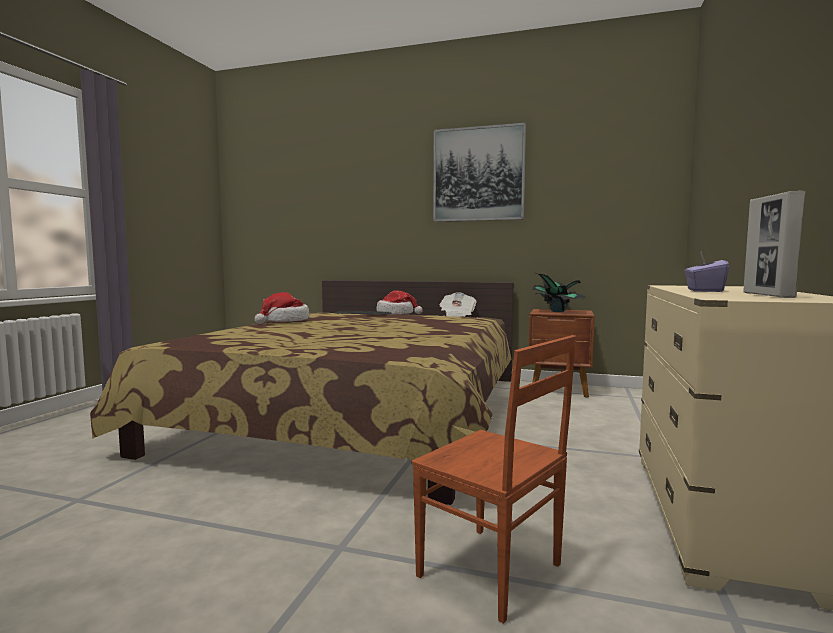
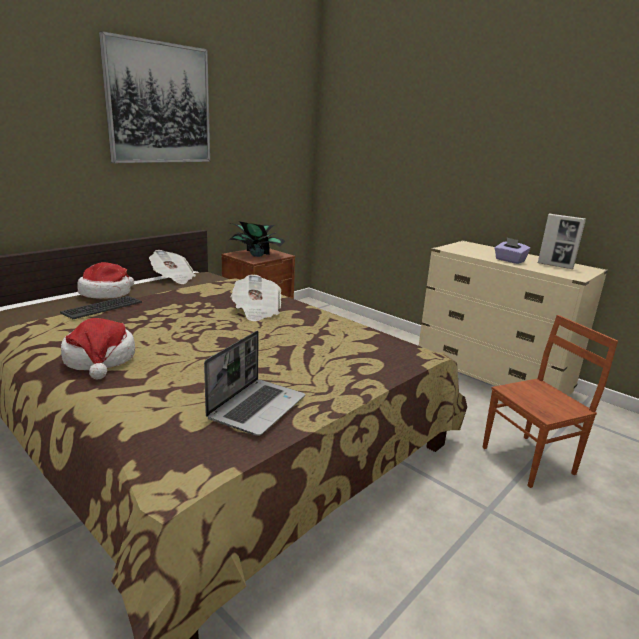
camera: 65 degrees left, 15 degrees up
(246, 340) = (257, 407): none -> laptop
(419, 325) = (256, 311): none -> newspaper

